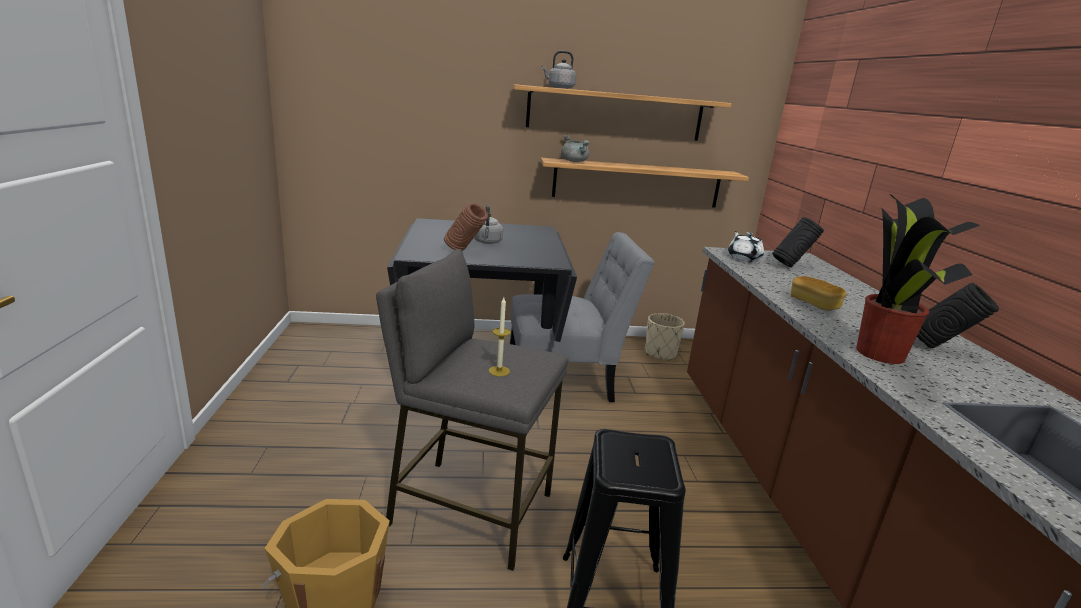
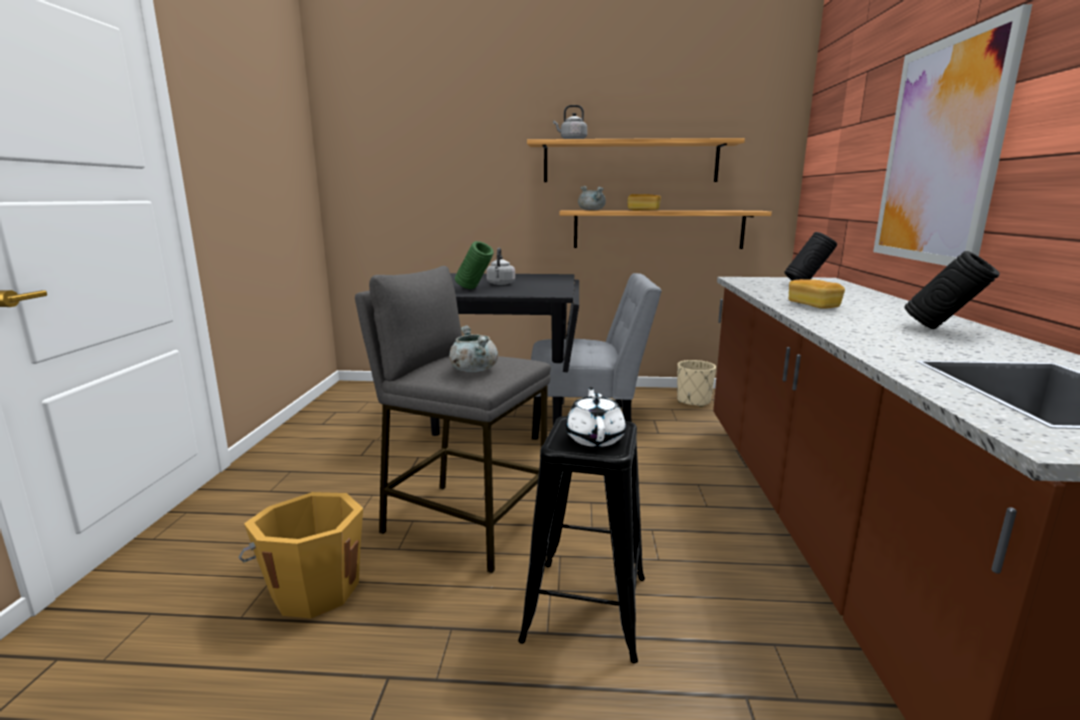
camera: 10 degrees right, 5 degrees down
(465, 251) = (474, 289): brown vase -> green vase
(499, 371) = (473, 370): candle -> grey cooking pot
(626, 165) = (643, 210): none -> bread
(743, 258) = (756, 281): white teapot -> white teapot (595, 438)
(880, 355) = (865, 333): potted plant -> none
(935, 166) = (940, 152): none -> picture

